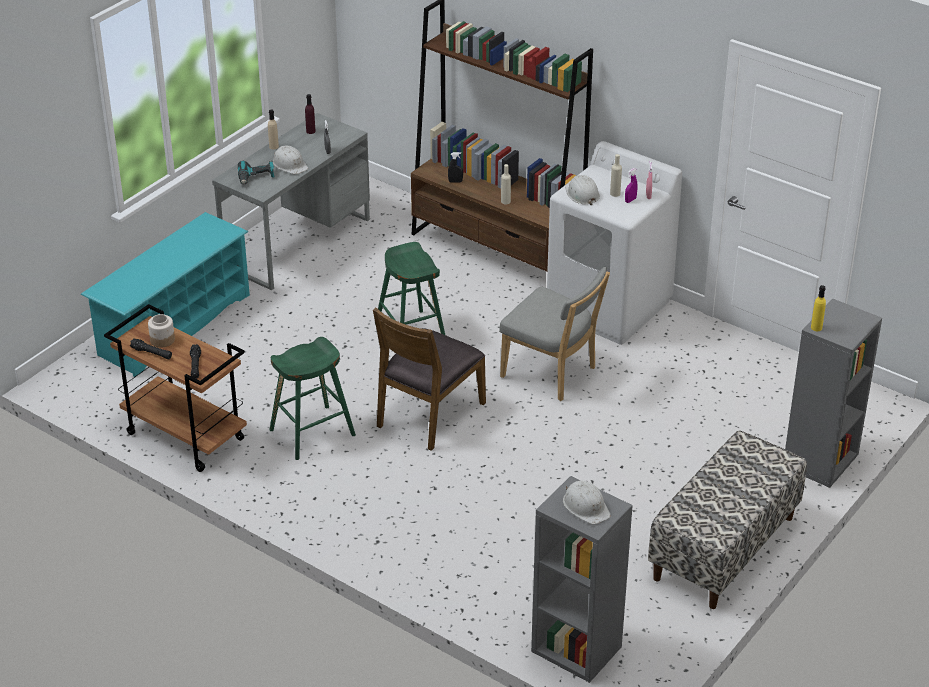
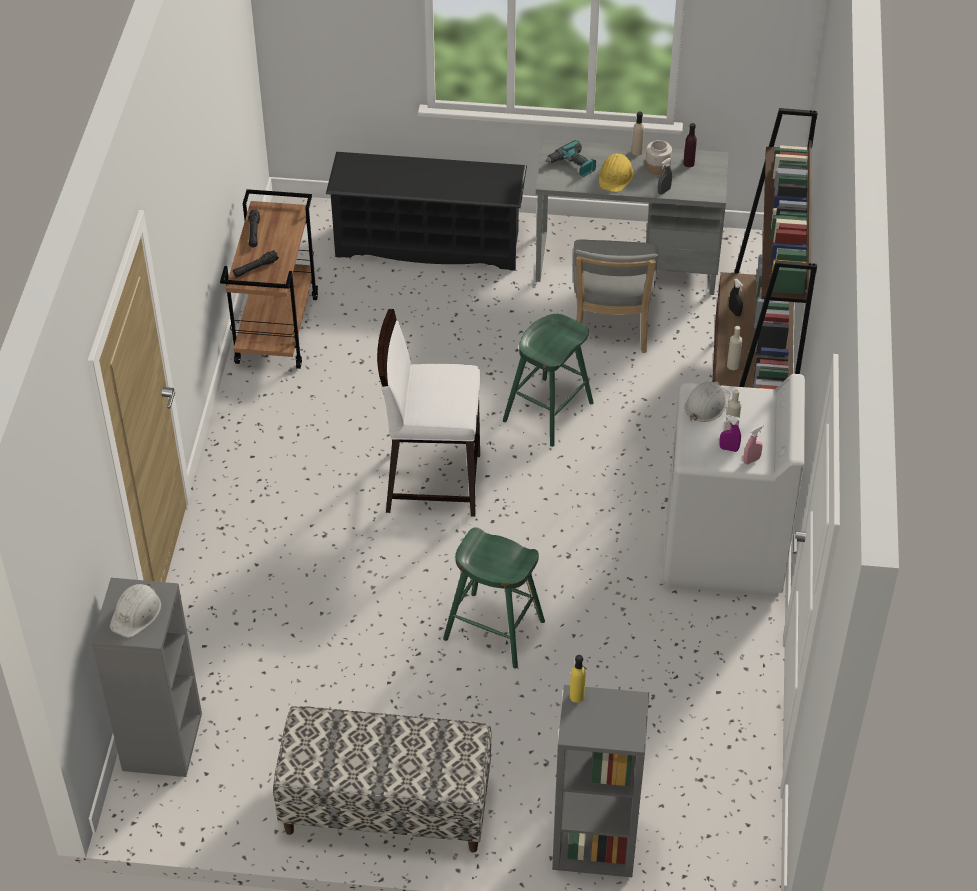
camera: 60 degrees right, 10 degrees up
(162, 340) = (277, 230): jar -> jar (657, 167)
(174, 325) = (429, 244): turquoise shoe rack -> black shoe rack
(290, 164) = (615, 177): white hard hat -> yellow hard hat
(312, 432) = (343, 411): green stool -> green stool (494, 630)
(429, 414) = (432, 482): brown chair -> white stool
(552, 374) = (569, 549): grey chair -> grey chair (610, 328)

